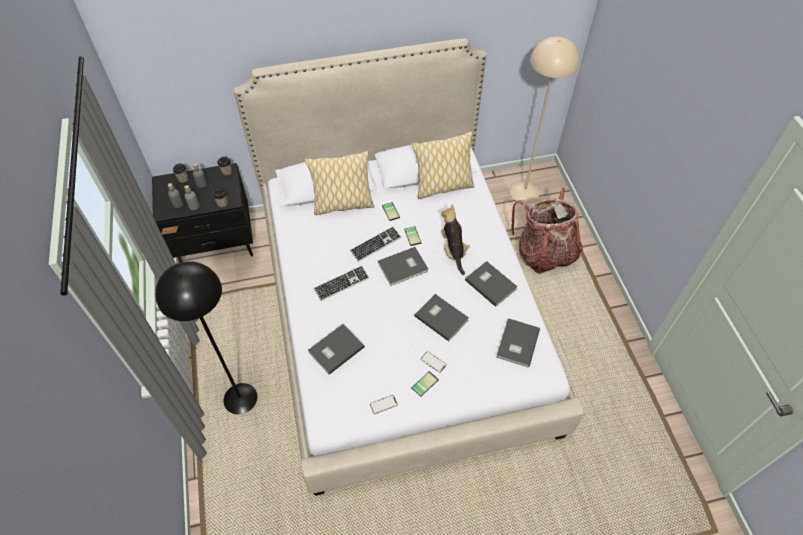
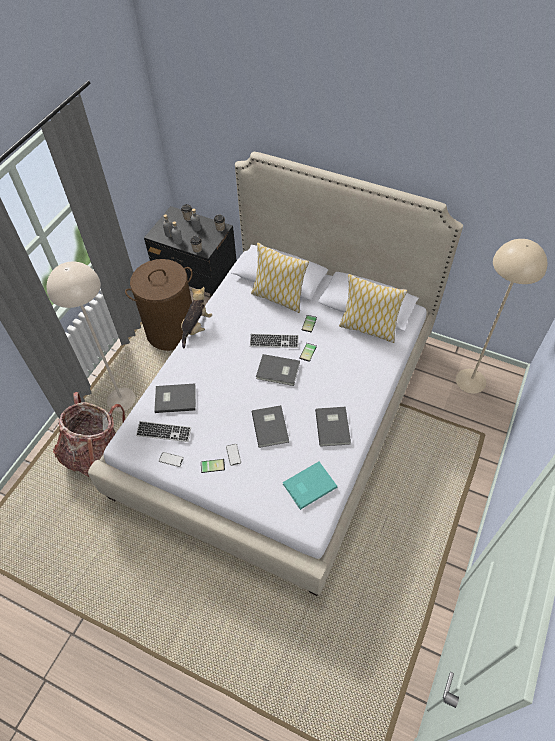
camera: 40 degrees right, 0 degrees up
(232, 303) = (171, 331): none -> brown laundry basket
(240, 398) = (121, 399): black floor lamp -> beige floor lamp
(341, 284) = (223, 355): keyboard -> keyboard (164, 432)
(453, 250) = (328, 382): plush toy -> plush toy (196, 327)
(516, 343) = (308, 485): grey book -> turquoise book
(544, 253) = (439, 441): backpack -> backpack (96, 454)

